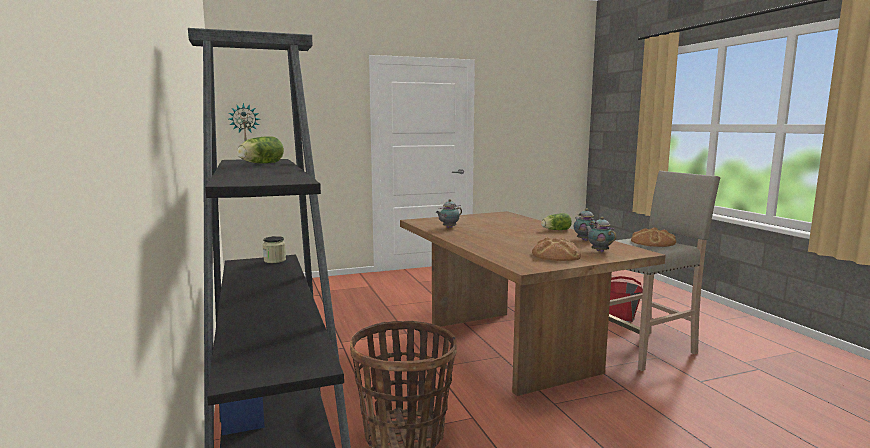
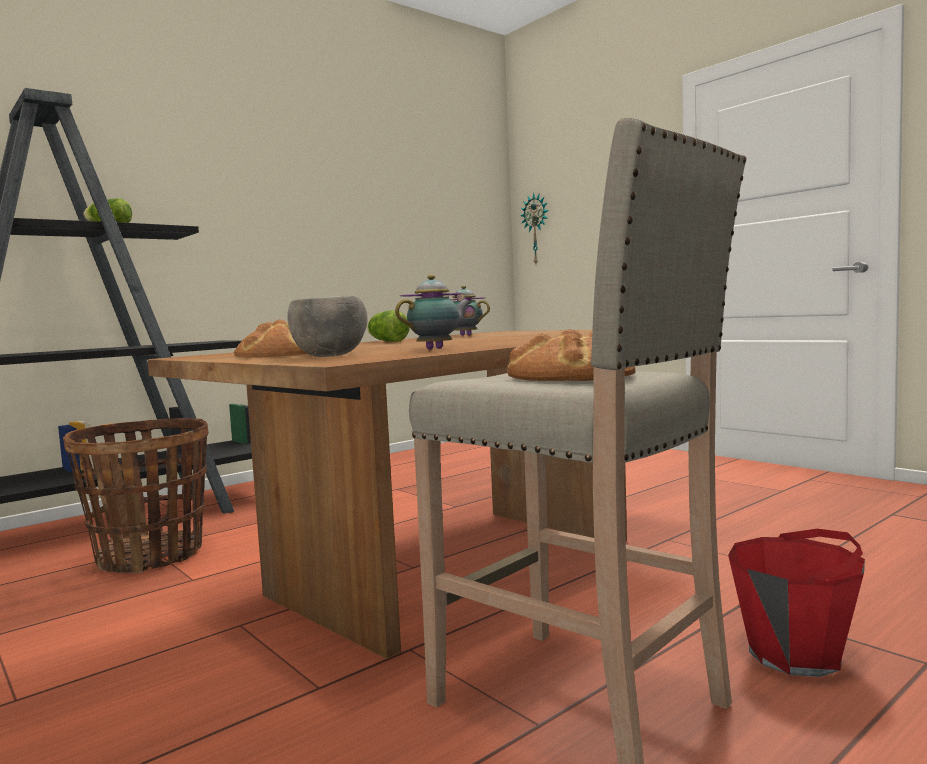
camera: 70 degrees right, 5 degrees down
(274, 260) = (221, 341): jar -> none
(555, 230) = (523, 341): lettuce -> lettuce (386, 341)
(599, 251) = (329, 356): teapot -> grey bowl

